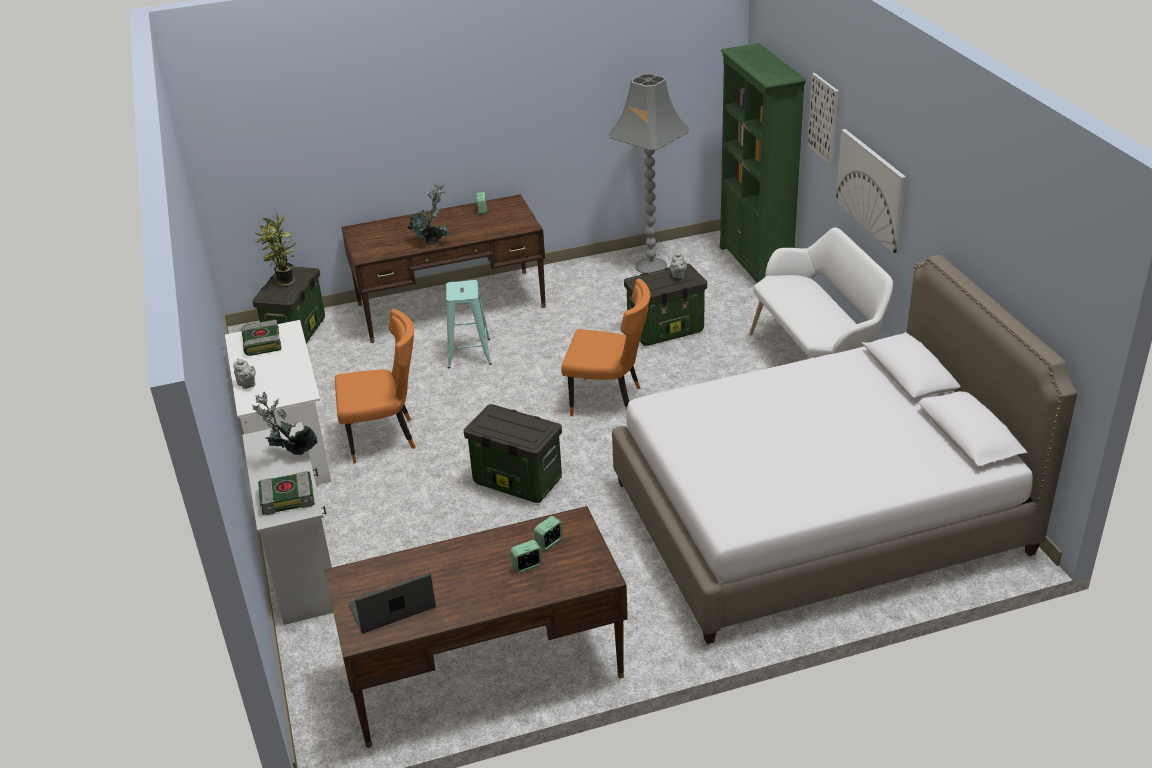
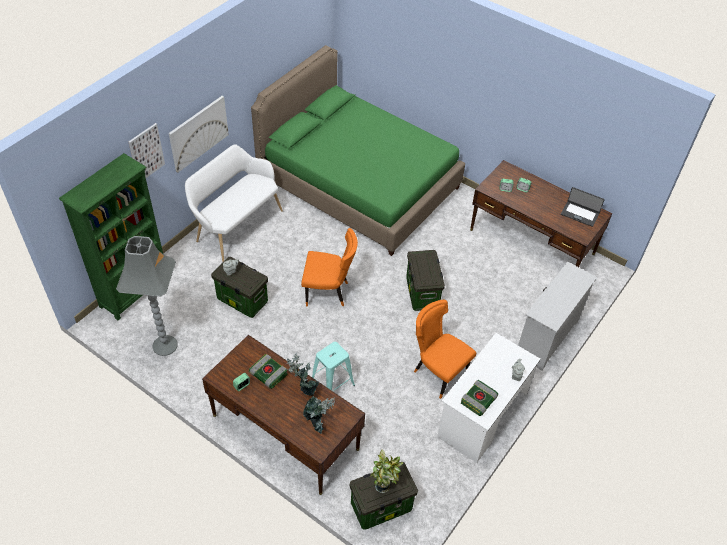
camera: 130 degrees left, 15 degrees up
(288, 497) = (571, 280): book -> book (267, 374)
(291, 455) = (549, 299): potted plant -> potted plant (318, 422)
(609, 399) = (329, 292): orange chair -> orange chair turned 120 degrees clockwise
(817, 516) = (359, 184): white bed -> green bed

